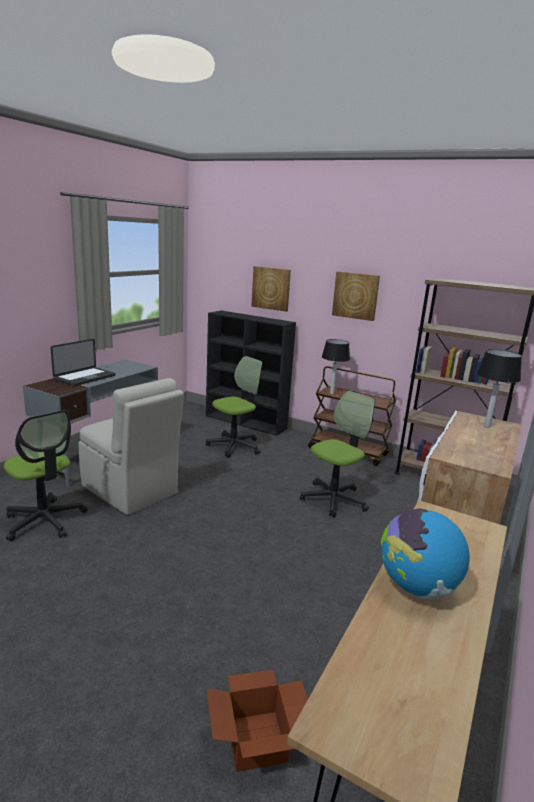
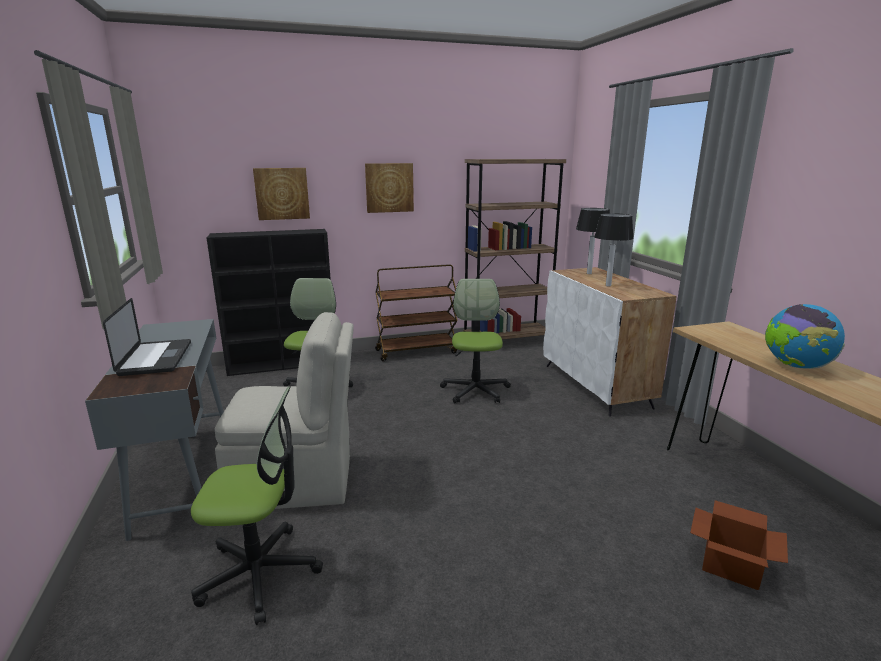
camera: 45 degrees left, 0 degrees up
(331, 393) = (393, 296): table lamp -> table lamp (608, 285)

